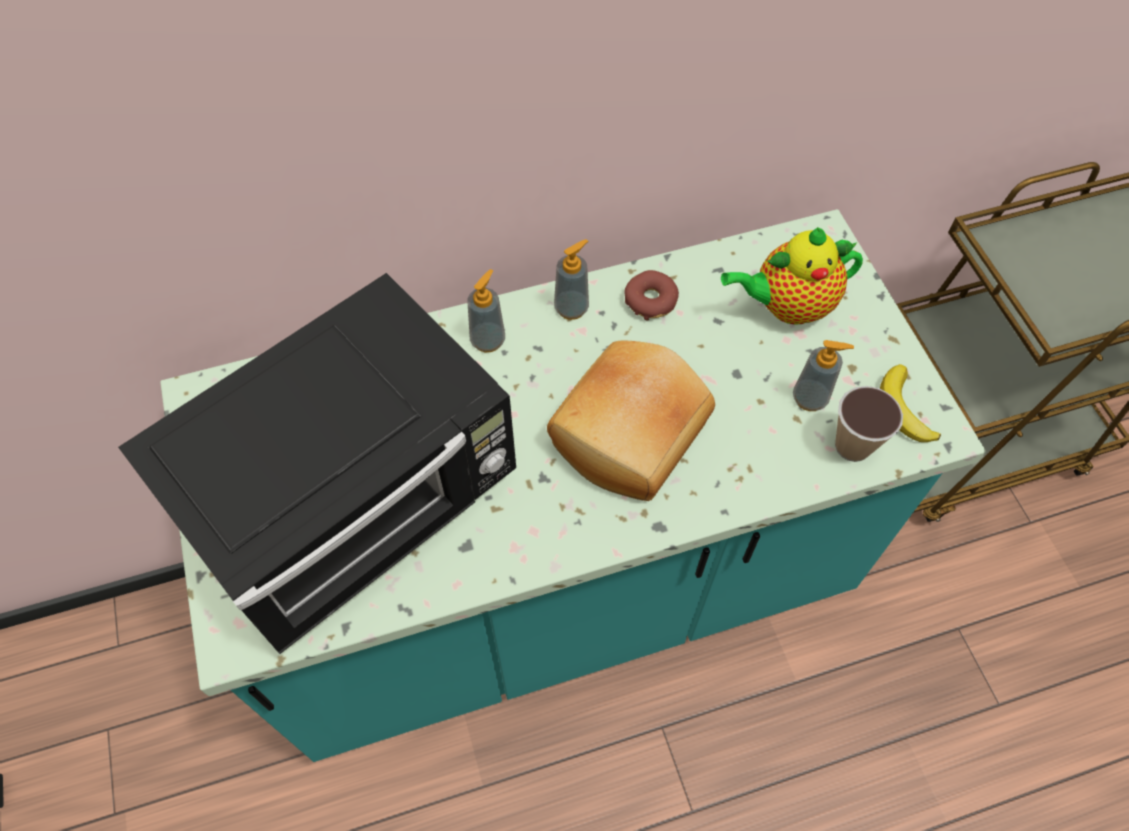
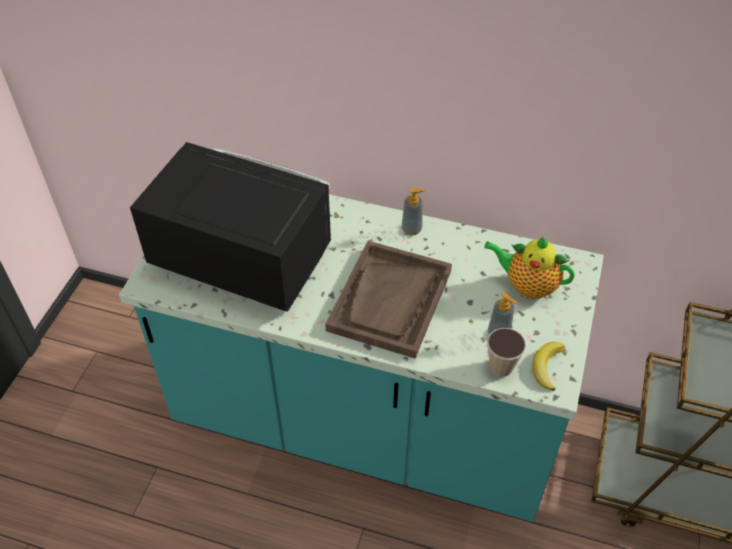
camera: 35 degrees right, 10 degrees down
(359, 504) = (240, 260): black microwave -> black microwave turned 150 degrees counterclockwise
(488, 340) = (358, 222): soap dispenser -> none
(632, 436) = (390, 300): bread -> brown tray
(651, 300) = (455, 246): donut -> none

